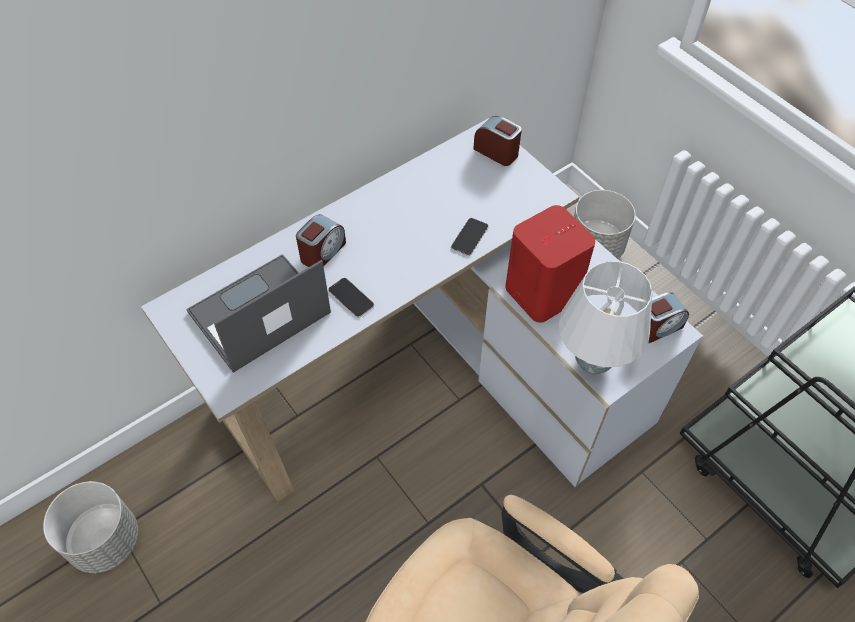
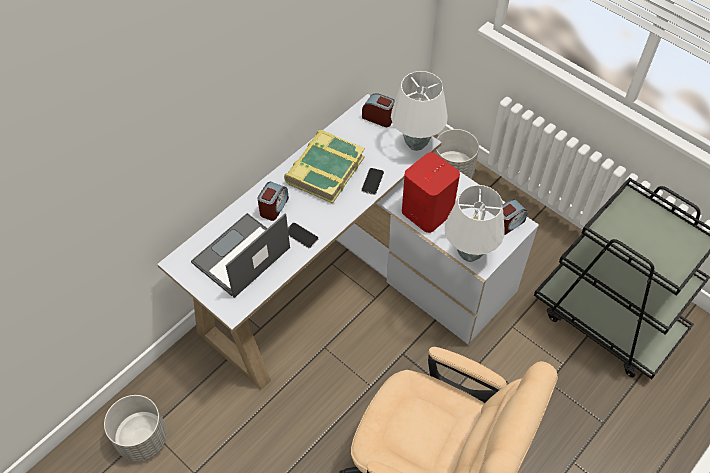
camera: 10 degrees left, 0 degrees up
(405, 211) = (324, 170): none -> book
(543, 195) = (416, 144): none -> white table lamp

